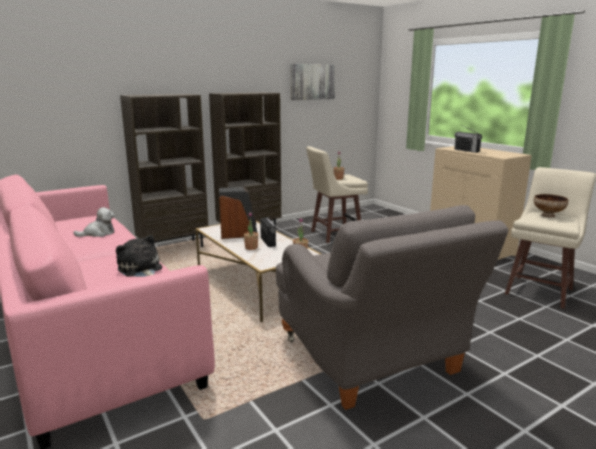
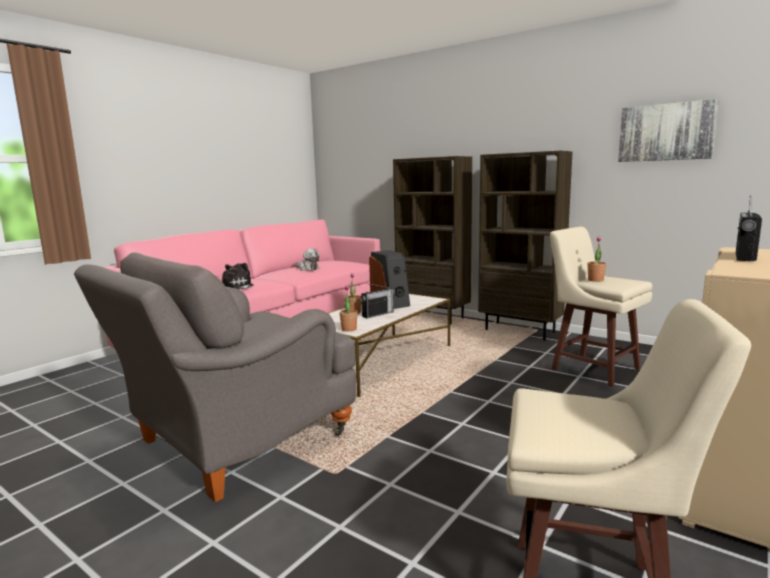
camera: 70 degrees right, 5 degrees down
(548, 215) = (597, 413): bowl -> none

